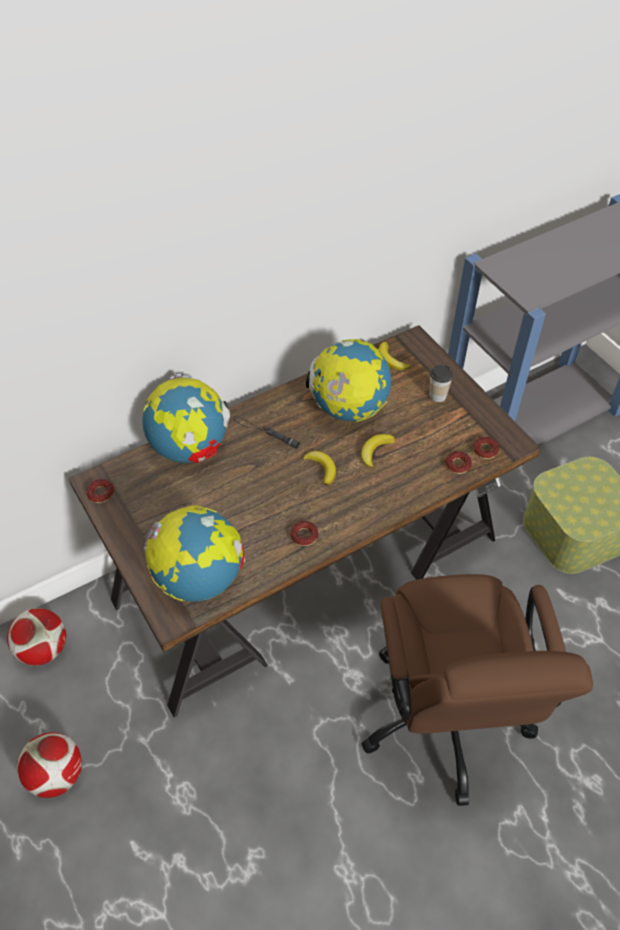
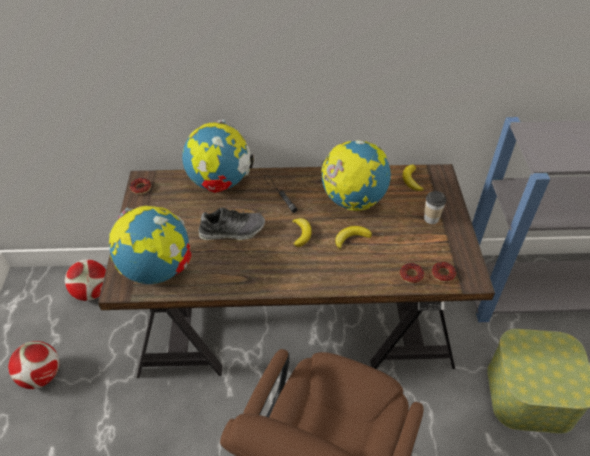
camera: 30 degrees right, 5 degrees down
(246, 498) = (232, 231): none -> shoe
(304, 535) = (252, 274): donut -> none

